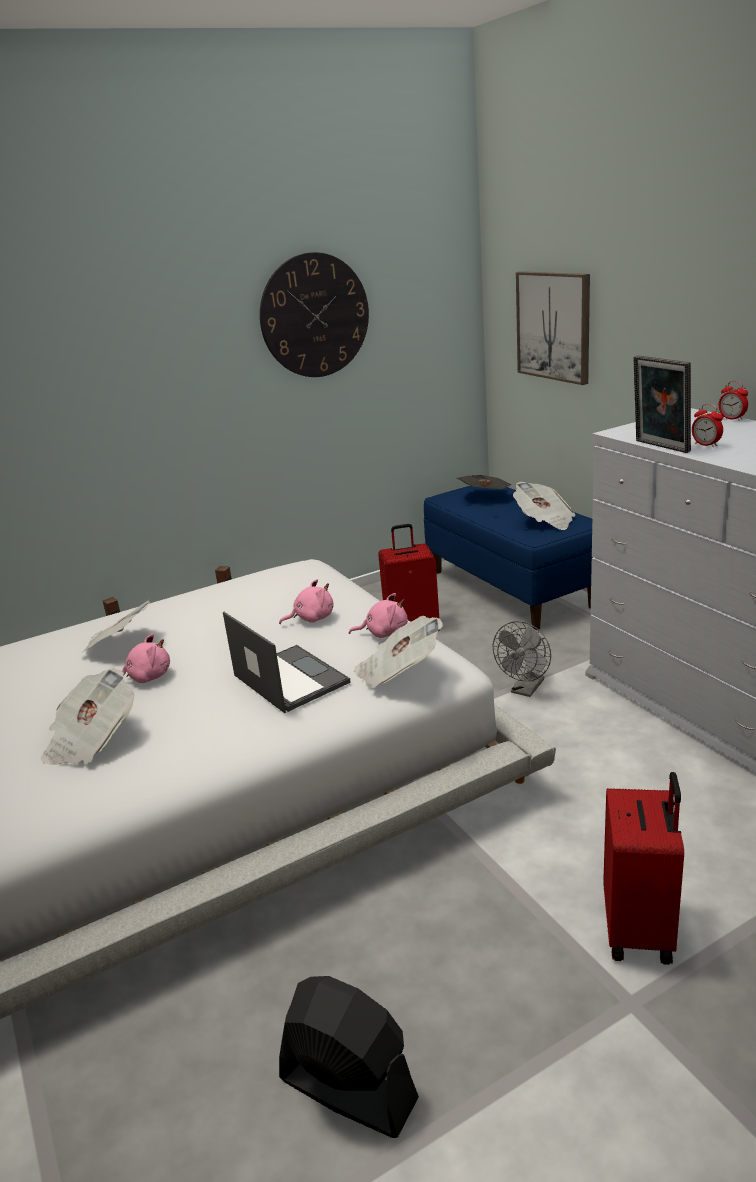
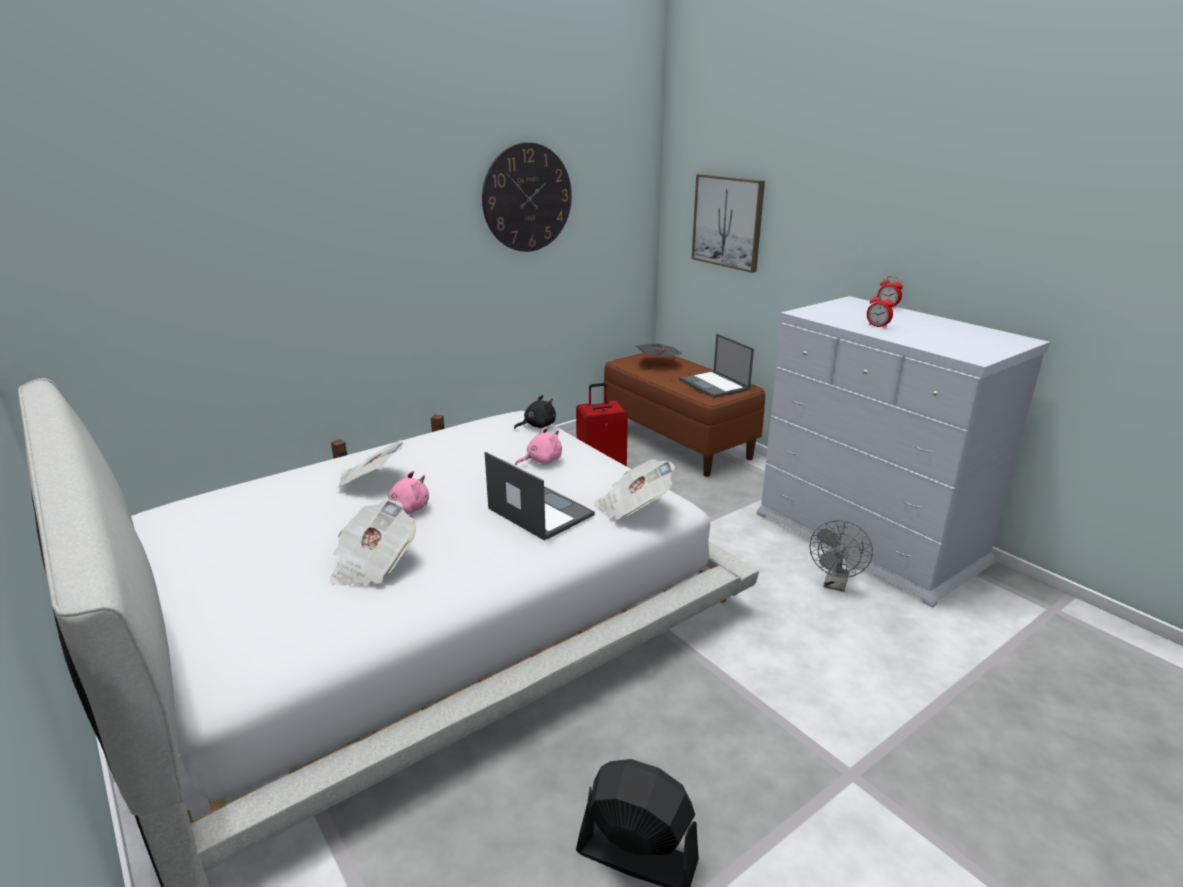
camera: 10 degrees left, 0 degrees up
(321, 577) = (537, 426): none -> black plush toy
(384, 633) = (609, 474): pink plush toy -> none
(511, 588) = (678, 441): blue bench -> brown bench
(525, 690) = (710, 526): grey fan -> grey fan (835, 584)
(544, 521) = (714, 385): newspaper -> laptop
(640, 930) = (845, 716): red suitcase -> none
(659, 447) = (841, 326): picture frame -> none

